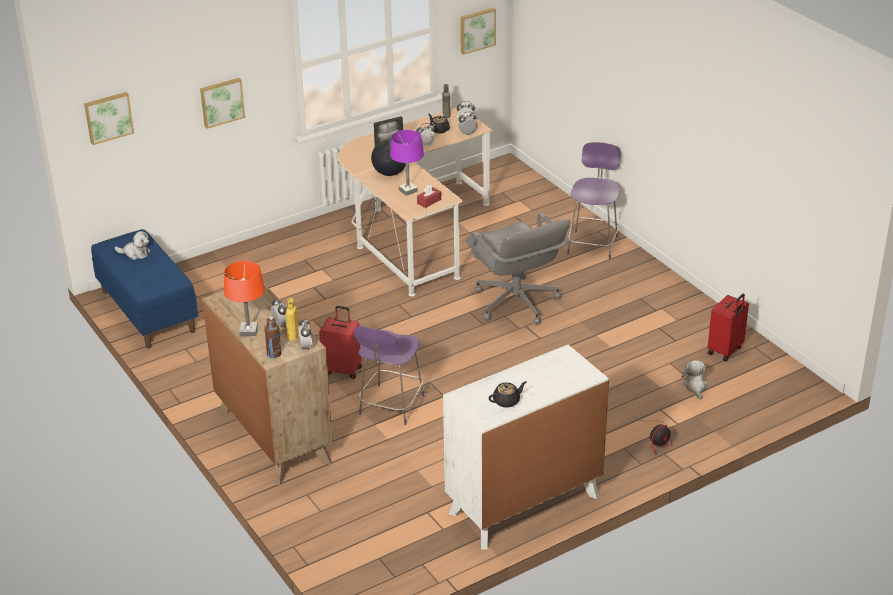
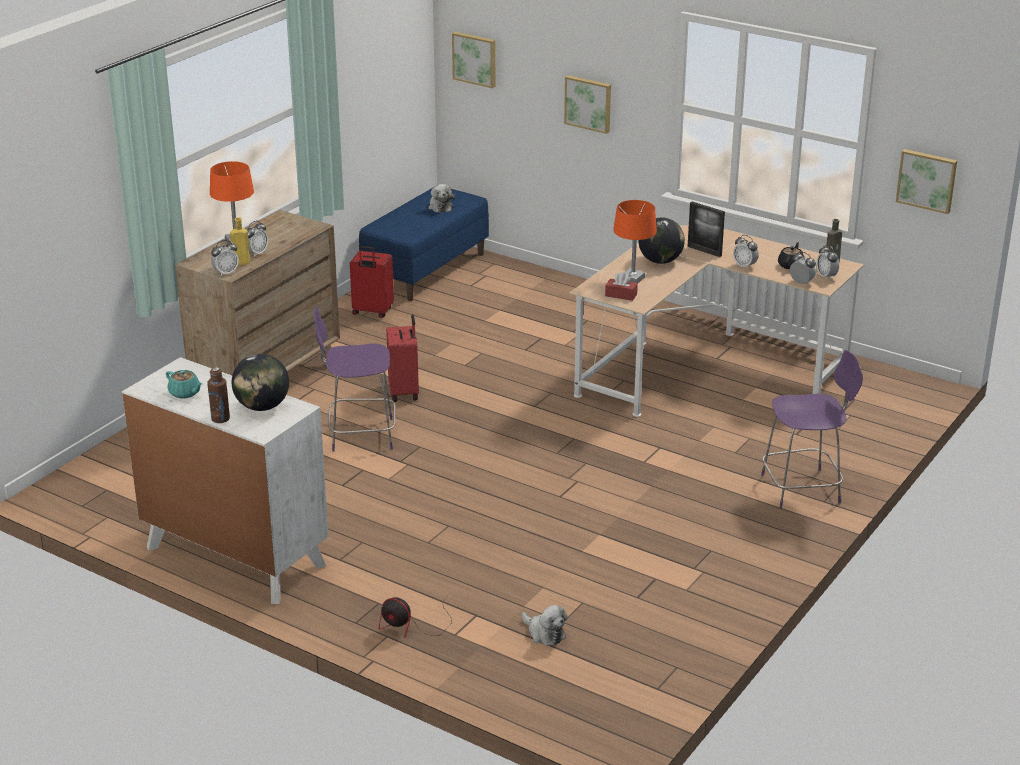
camera: 65 degrees right, 5 degrees down
(274, 354) = (204, 262): brown bottle -> brown bottle (220, 419)
(408, 191) = (632, 279): purple table lamp -> orange table lamp
(507, 401) = (185, 393): black teapot -> turquoise teapot
(516, 303) = (619, 464): grey office chair -> none
(552, 369) = (262, 407): none -> globe
(695, 387) = (544, 633): plush toy -> plush toy turned 75 degrees clockwise
(726, 351) = (647, 643): red suitcase -> red suitcase (372, 312)

